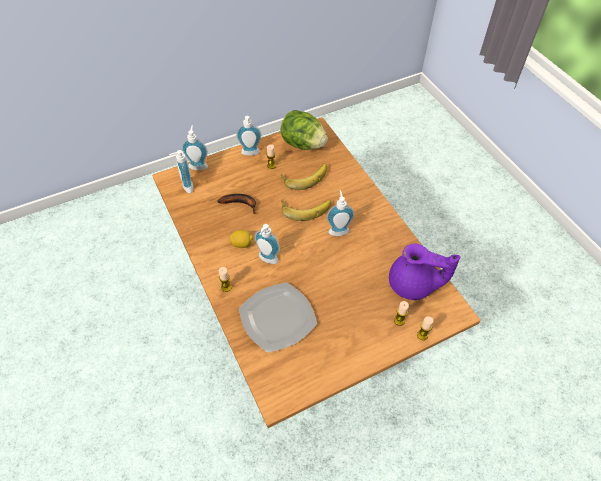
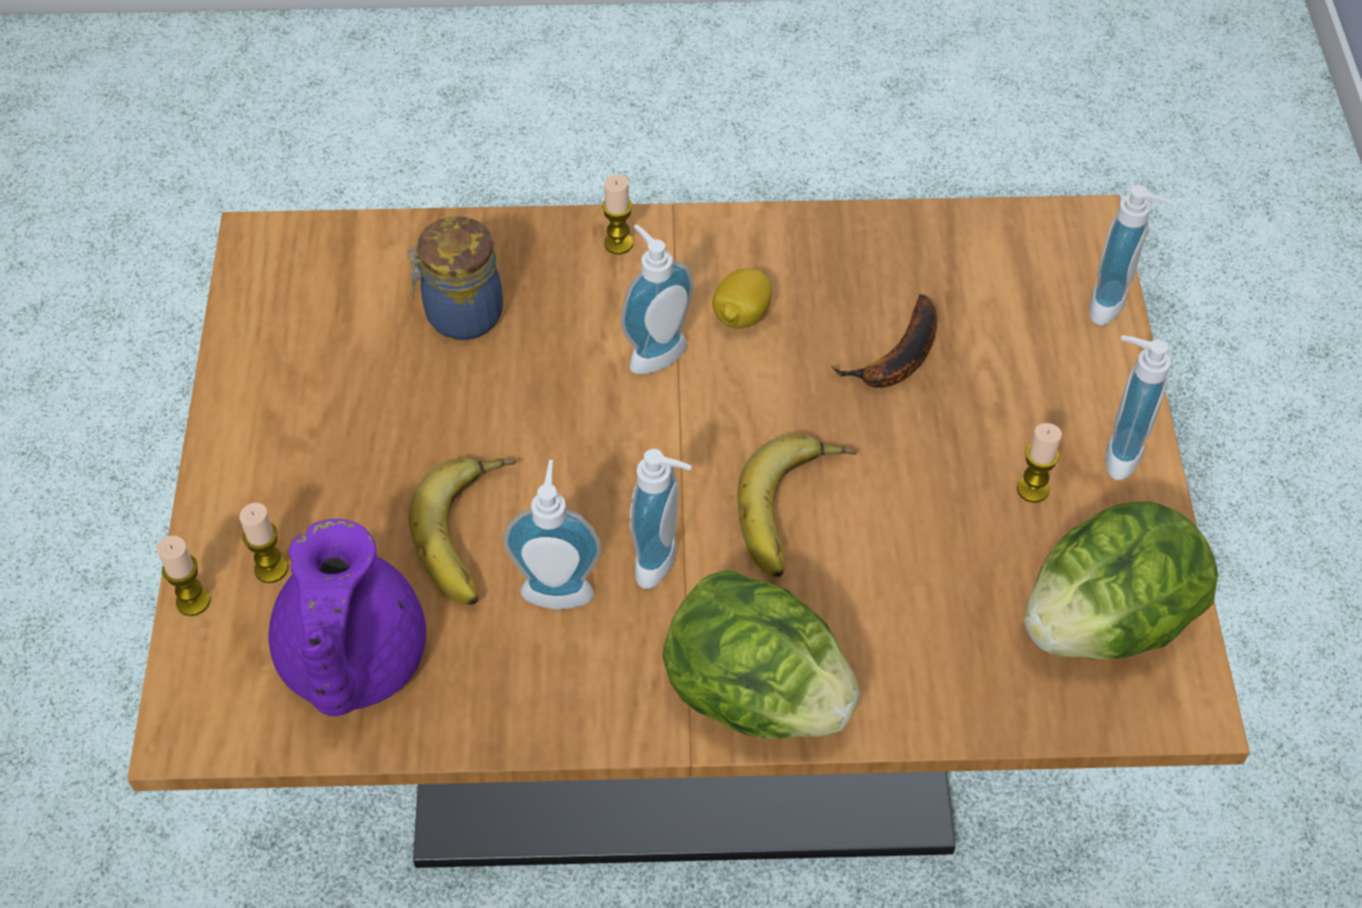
camera: 115 degrees right, 0 degrees up
(185, 187) = (1030, 253): soap dispenser -> soap dispenser (558, 586)
(278, 318) = (460, 315): plate -> jar
(304, 176) = (938, 563): banana -> banana (475, 535)
(364, 198) = (755, 694): none -> lettuce
(413, 285) = (350, 663): purple teapot -> purple teapot turned 45 degrees counterclockwise

